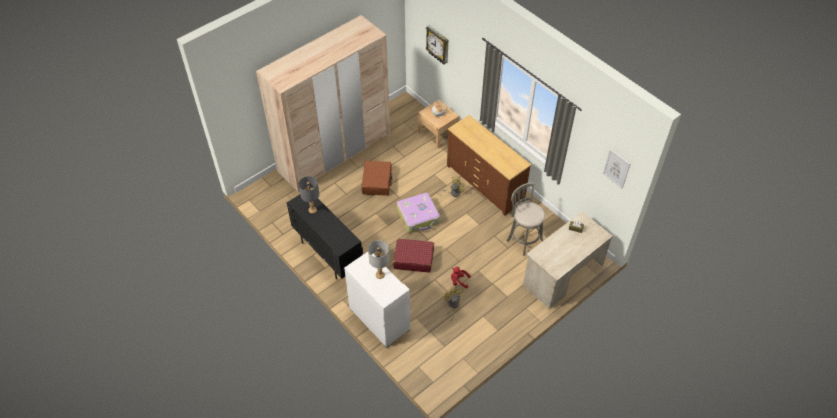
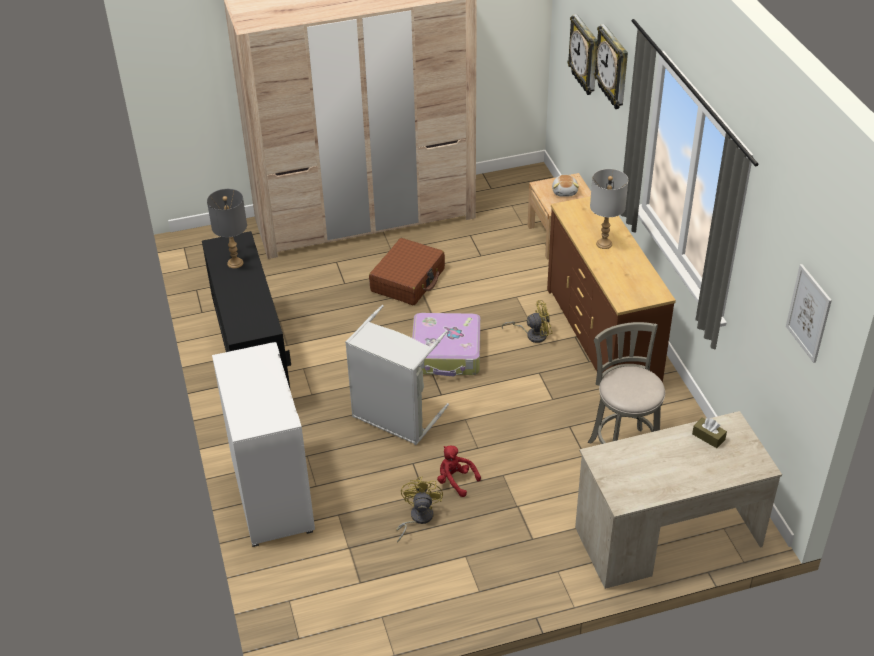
camera: 25 degrees right, 10 degrees down
(380, 275) = (265, 386): grey table lamp -> grey table lamp (604, 244)
(413, 259) = (395, 418): red suitcase -> grey laundry basket
(462, 53) = (613, 68): none -> wall clock

